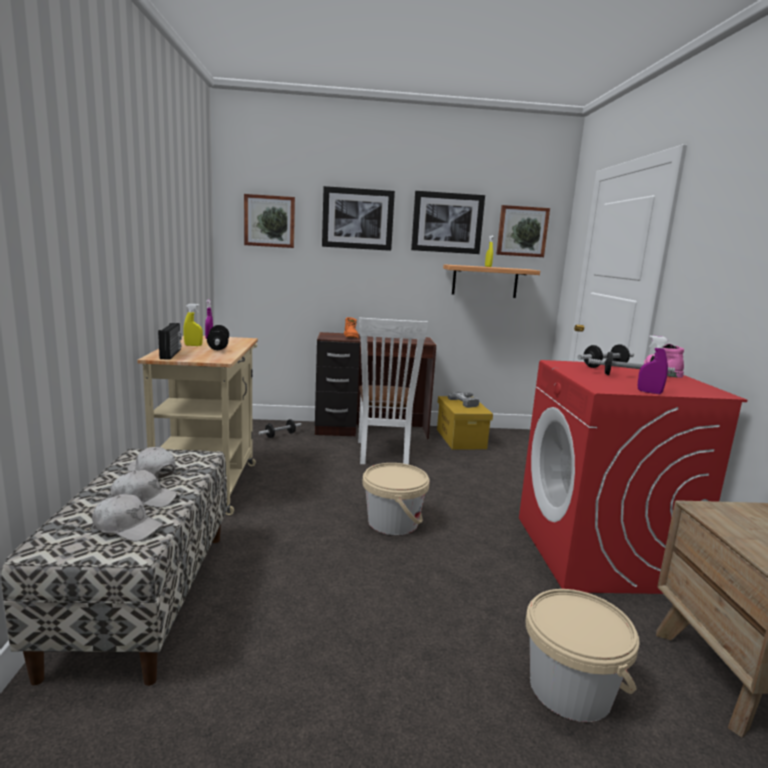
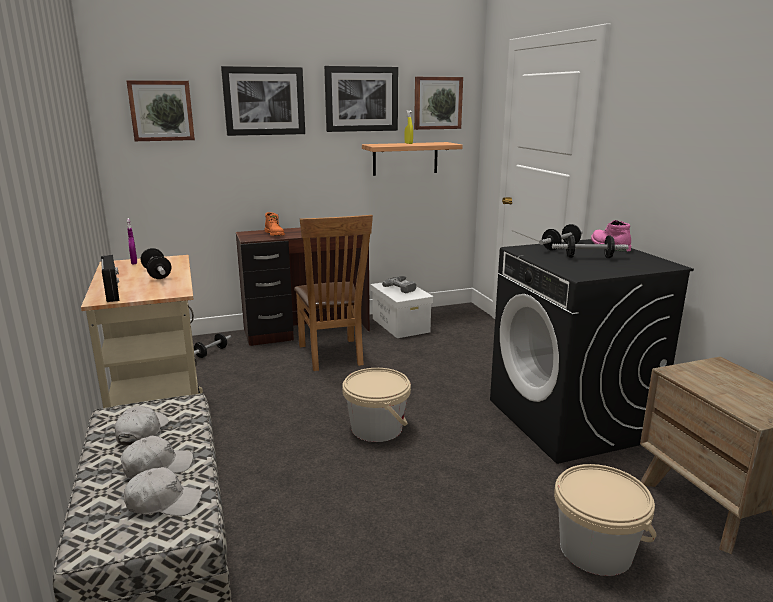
camera: 15 degrees left, 5 degrees up
(152, 471) = (142, 432): white cap -> white cap turned 75 degrees clockwise
(193, 345) = (126, 276): yellow spray bottle -> none
(383, 455) = (332, 356): white chair -> brown chair
(461, 439) = (401, 325): yellow storage box -> white storage box
(599, 553) = (571, 420): red washing machine -> black washing machine
(649, 392) = (617, 273): purple spray bottle -> none

